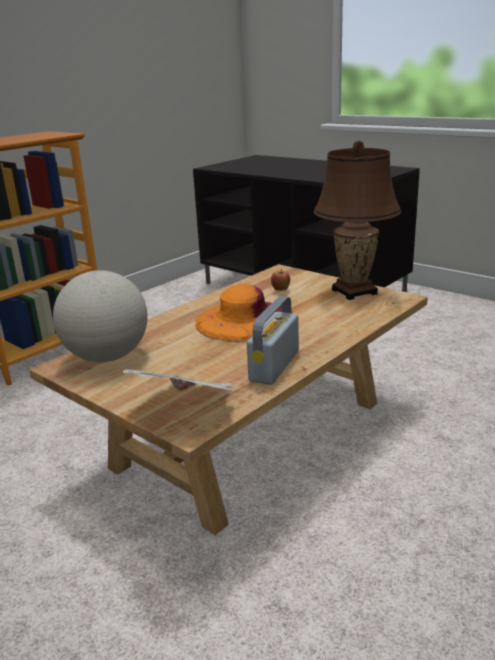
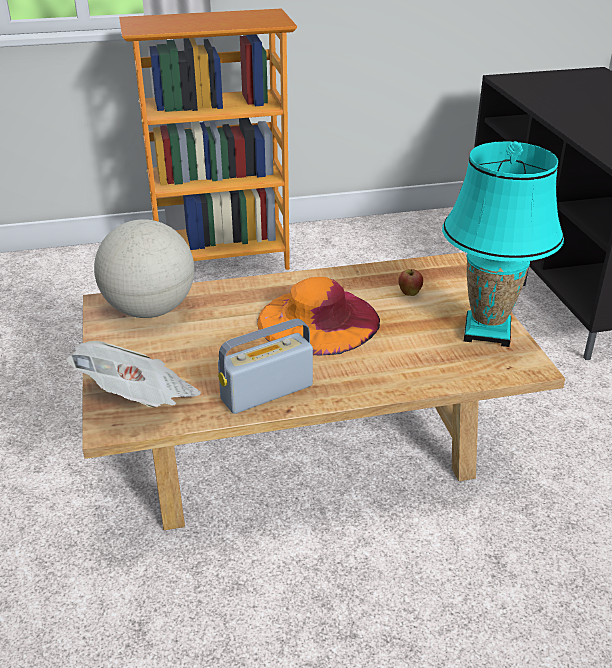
camera: 35 degrees right, 10 degrees up
(354, 292) = (486, 332): brown table lamp -> turquoise table lamp

